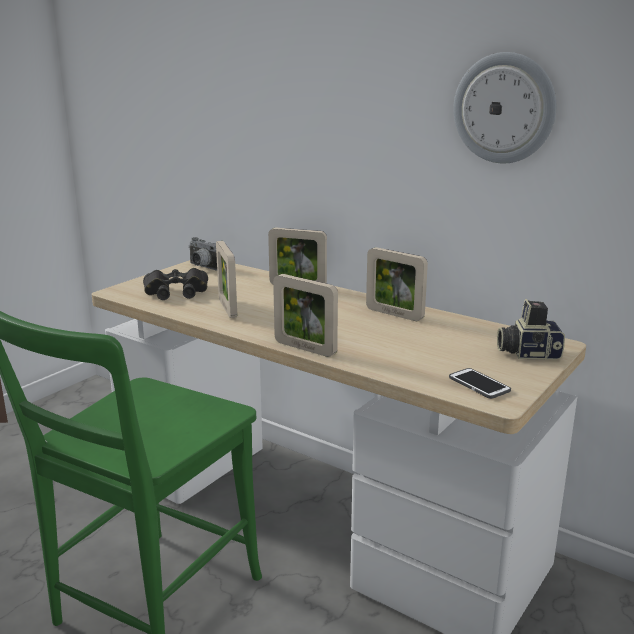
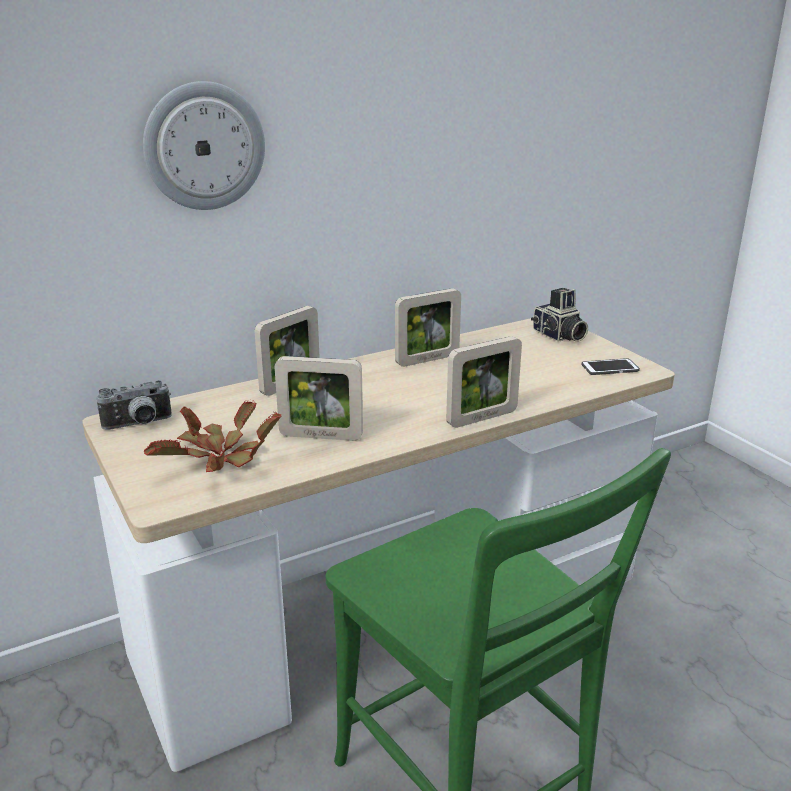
camera: 65 degrees left, 5 degrees up
(176, 291) = (218, 458): black binoculars -> potted plant
(504, 108) = (473, 122): wall clock -> wall clock (204, 146)
(528, 353) = (558, 336): camera -> camera turned 60 degrees counterclockwise

